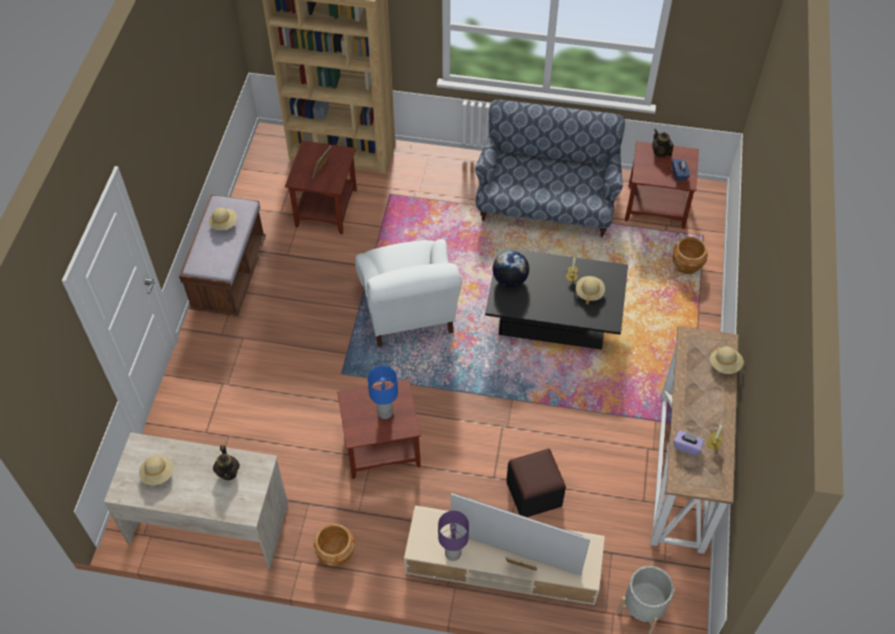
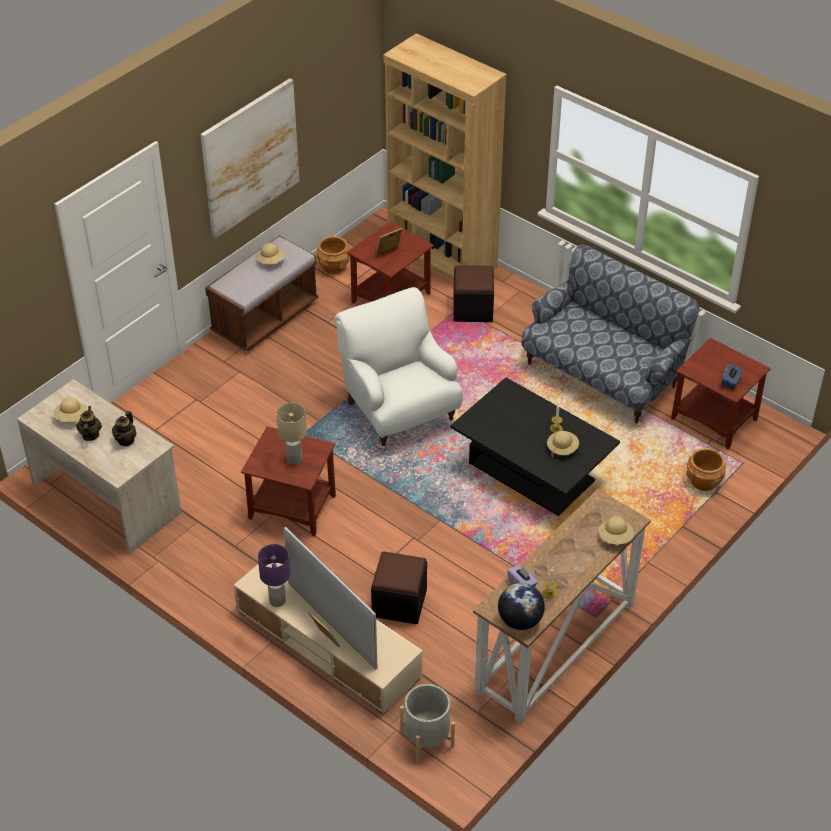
camera: 30 degrees right, 10 degrees down
(178, 137) = (250, 157): none -> picture
(335, 553) = (191, 568): brown planter -> brown planter (333, 267)
(385, 412) = (294, 459): blue table lamp -> beige table lamp
(402, 189) = (472, 309): none -> black ottoman
(408, 313) = (399, 411): white armchair -> white armchair turned 135 degrees clockwise
(509, 280) = (494, 408): globe -> globe (520, 620)
(660, 152) = (727, 356): teapot -> teapot (90, 435)

